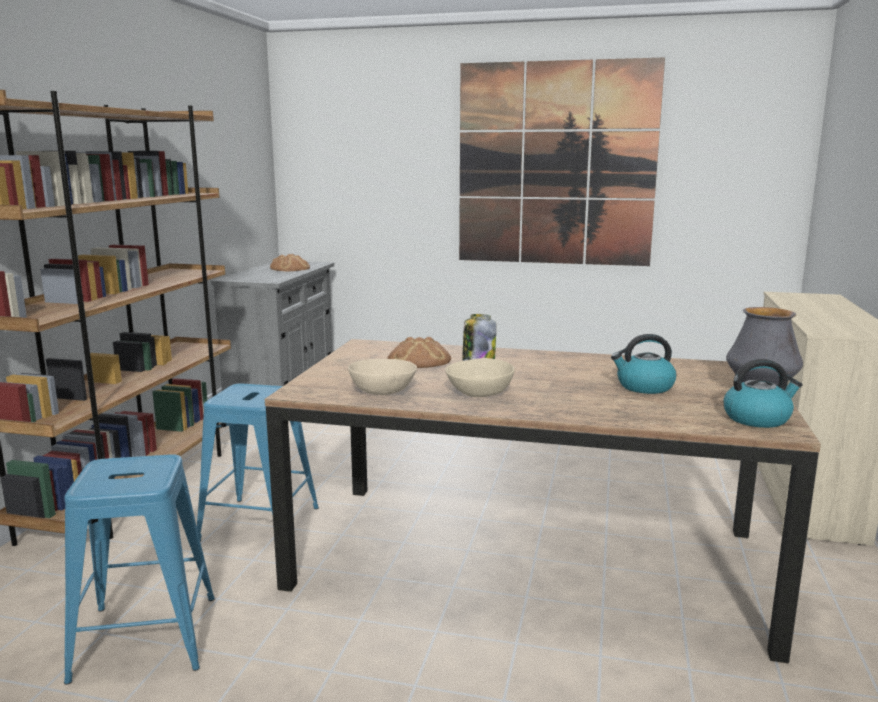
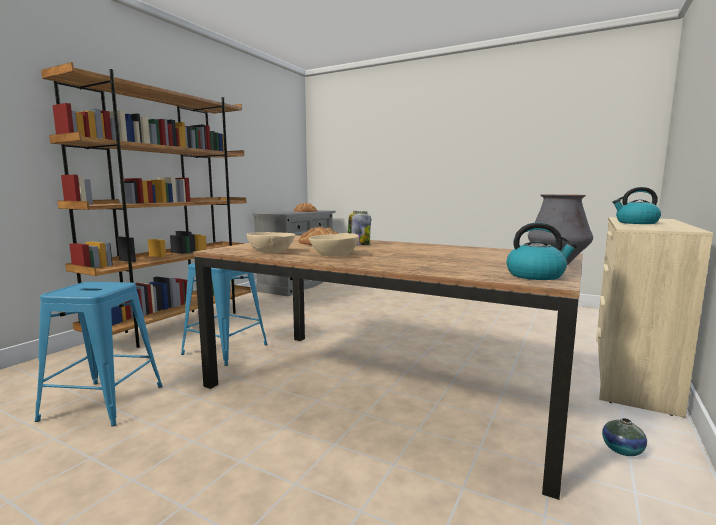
camera: 15 degrees right, 5 degrees down
(555, 165) = (472, 145): picture -> none
(644, 387) = (462, 258): kettle -> kettle (636, 223)
(827, 595) = (622, 450): none -> vase

